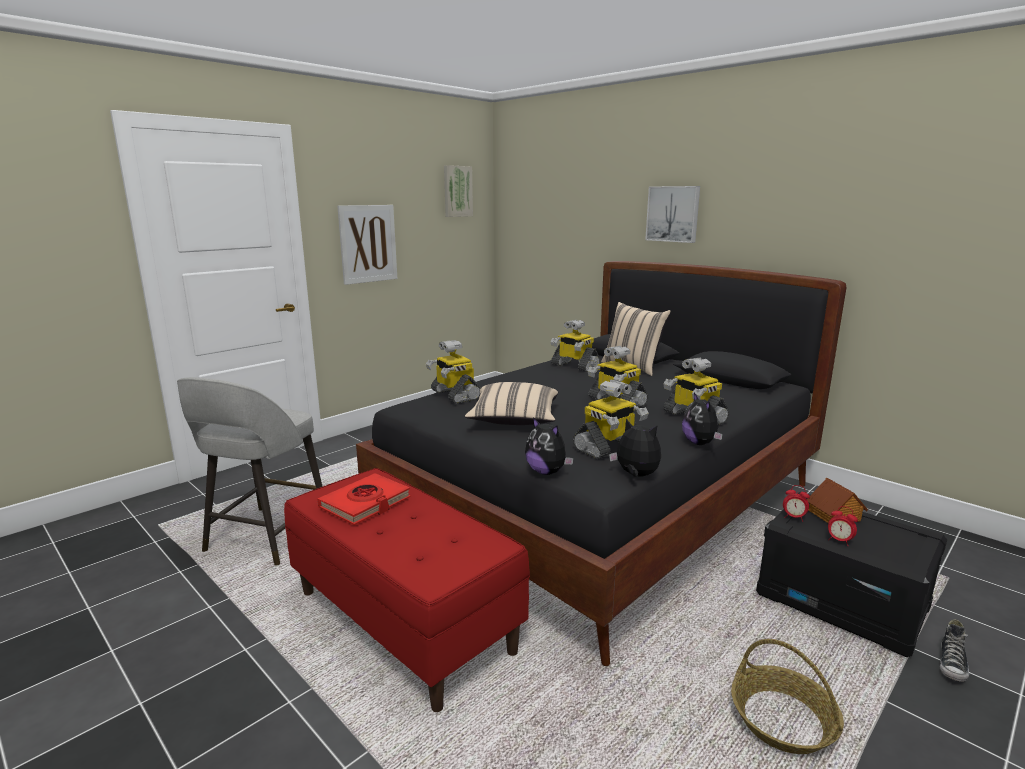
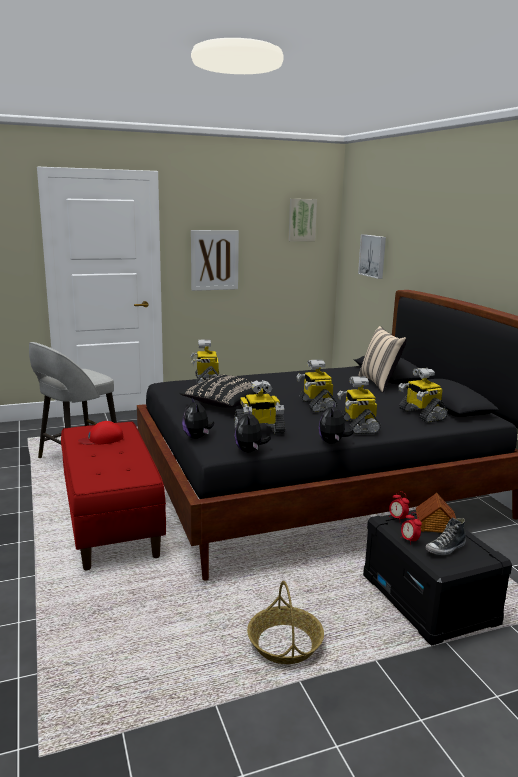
camera: 25 degrees right, 0 degrees up
(365, 504) = (101, 439): red book -> red cap
(514, 420) = (224, 404): beige pillow -> black pillow
(574, 366) = (330, 376): toy robot -> toy robot (421, 414)
(636, 475) = (250, 451): plush toy -> plush toy turned 150 degrees counterclockwise
(673, 214) = (448, 252): picture -> picture (373, 256)
(952, 665) = (464, 662): shoe -> shoe (445, 548)

